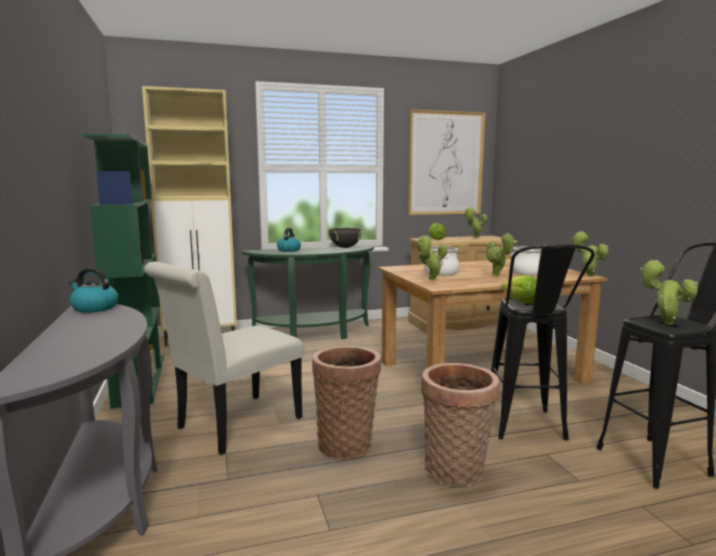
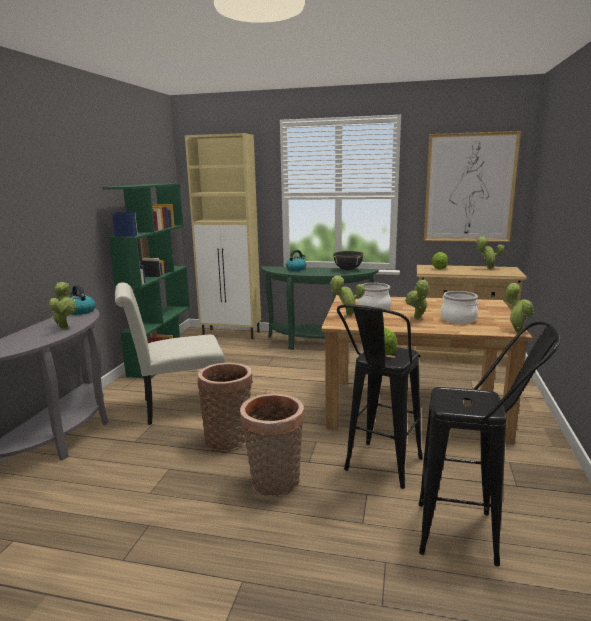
camera: 30 degrees right, 5 degrees up
(664, 323) = (464, 399): potted plant -> potted plant (65, 328)

